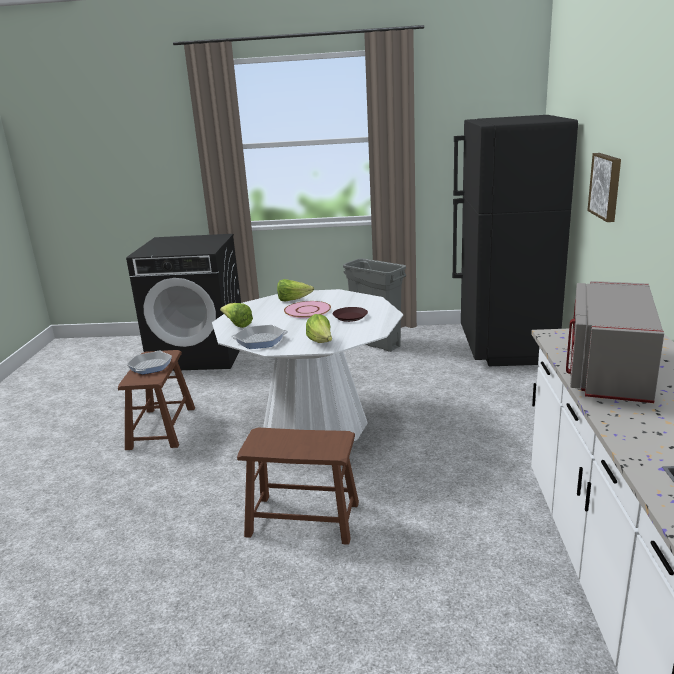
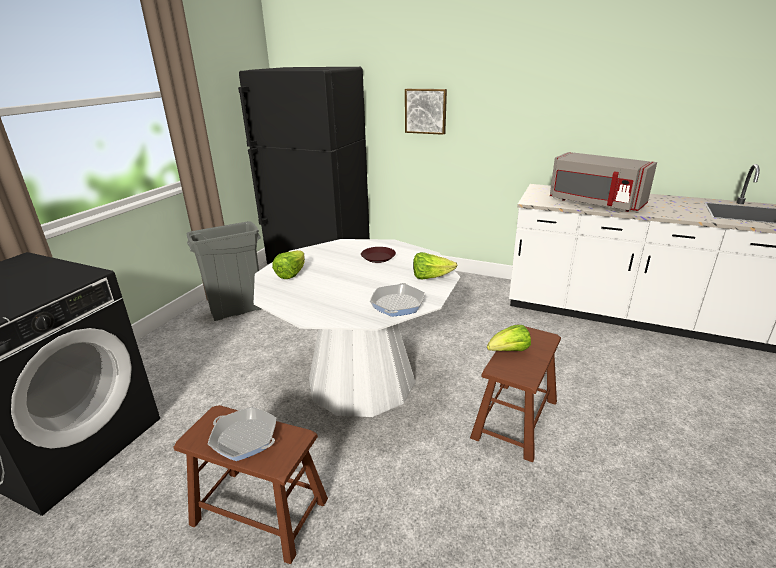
camera: 70 degrees left, 5 degrees up
(237, 325) = (331, 311): lettuce -> lettuce (509, 352)
(307, 310) = (334, 271): pink plate -> none

